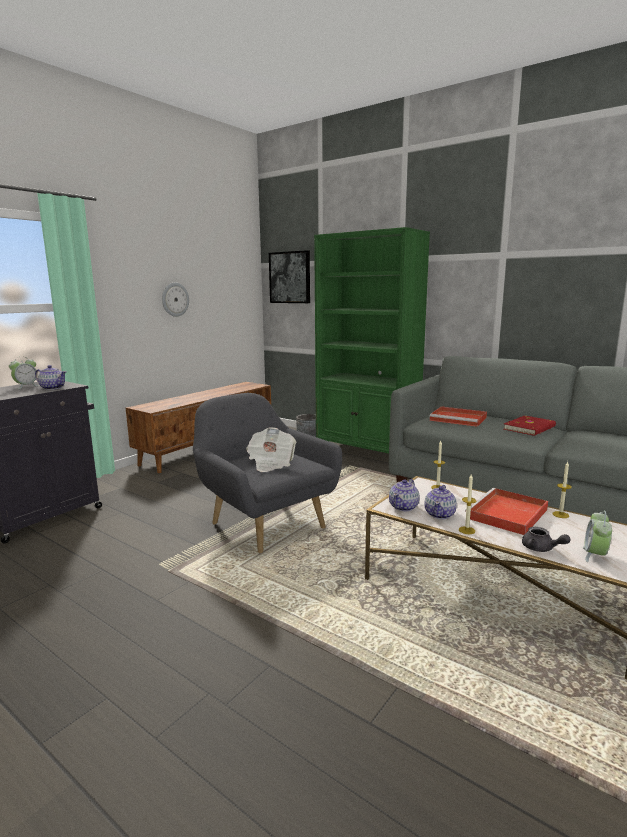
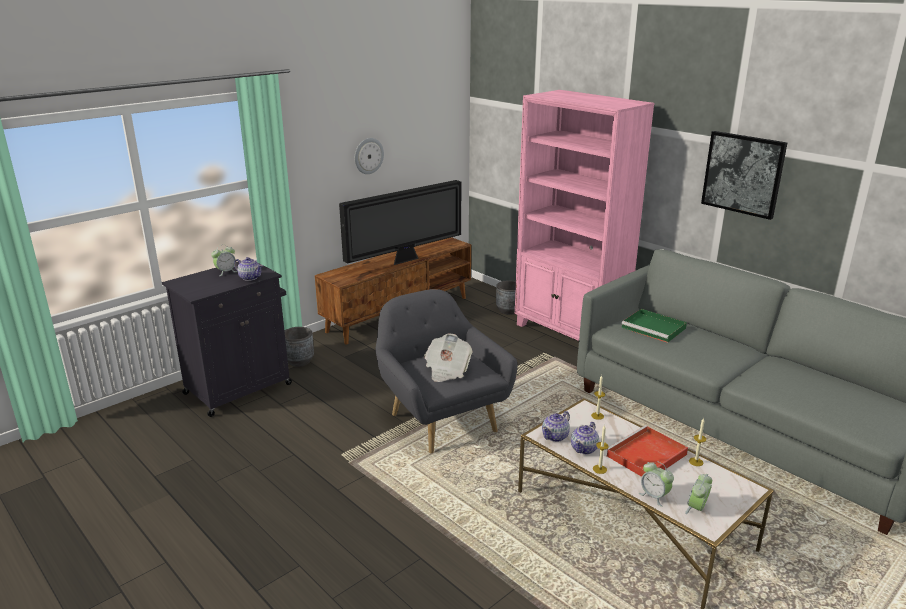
camera: 10 degrees right, 10 degrees up
(110, 489) = (299, 361): none -> grey planter
(213, 395) = (405, 260): none -> television
(290, 277) = (501, 120): picture -> picture (743, 174)
(367, 452) = (569, 334): green bookcase -> pink bookcase
(459, 419) = (654, 328): red tray -> green tray
(530, 428) = (723, 351): red book -> none
(541, 549) = (654, 496): grey teapot -> alarm clock

